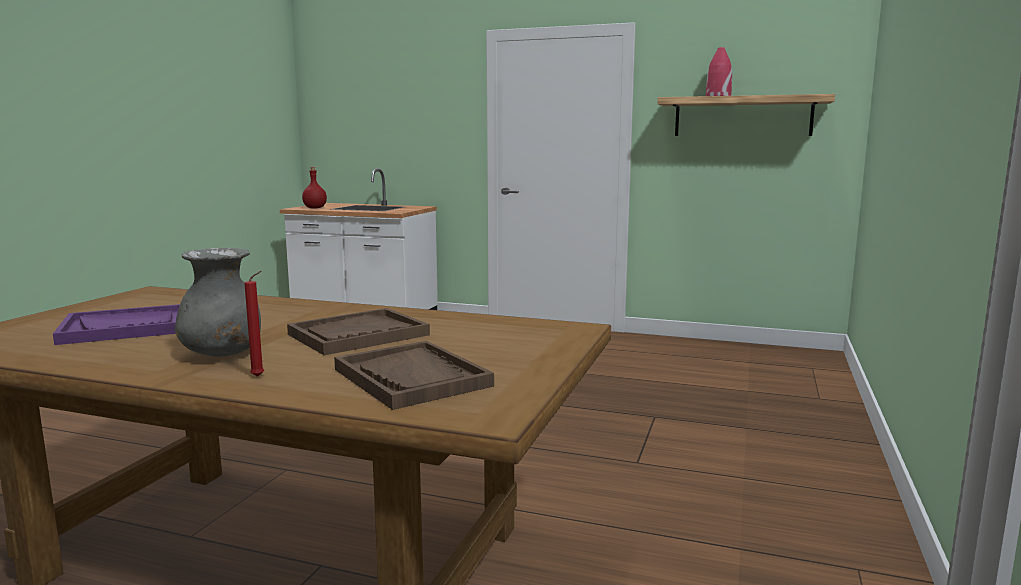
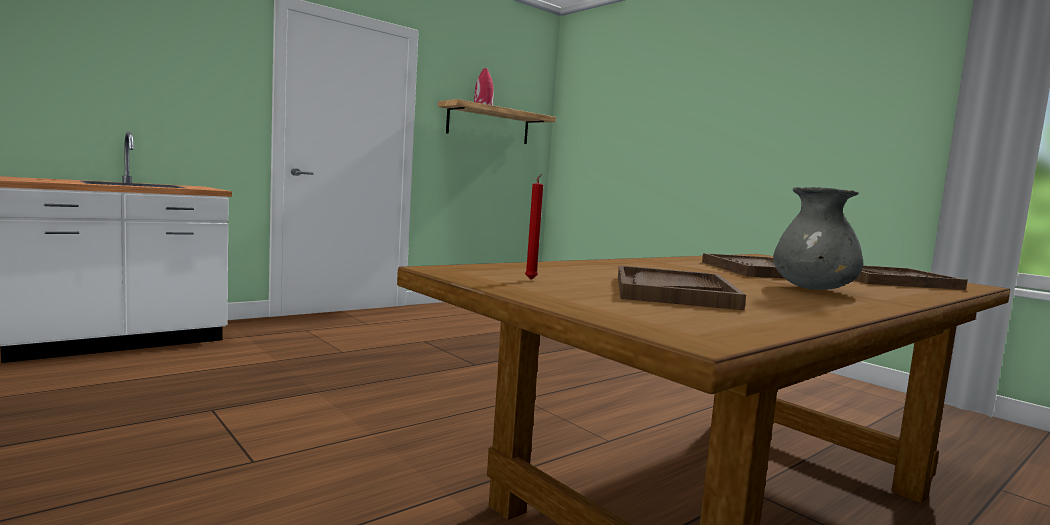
camera: 60 degrees left, 5 degrees down
(125, 328) = (672, 291): purple tray -> brown tray
(260, 376) = (888, 292): red candle -> red candle (531, 279)
(315, 208) = (50, 181): red bottle -> none

